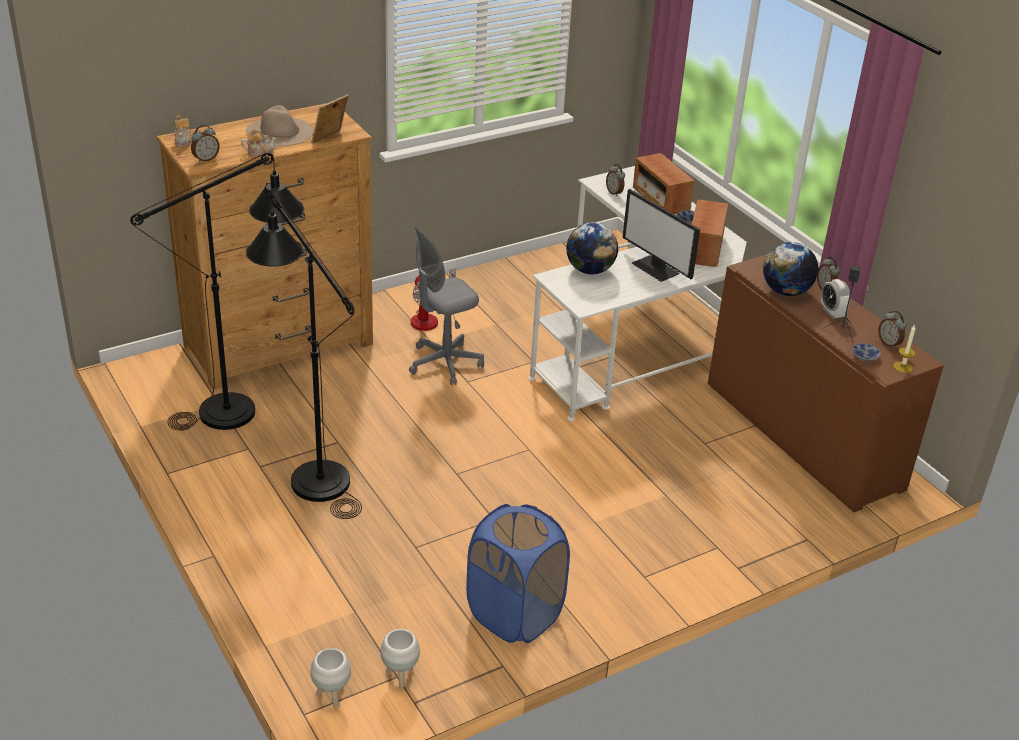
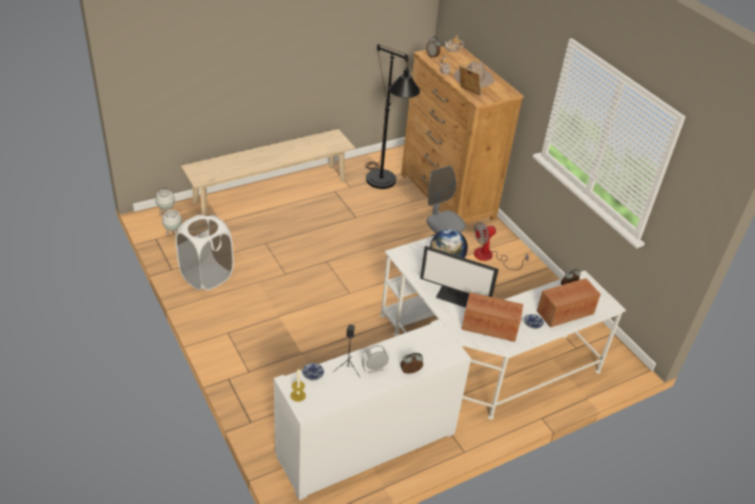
camera: 90 degrees right, 5 degrees up
(255, 548) = (271, 191): none -> beige bench
(311, 473) = (329, 208): black floor lamp -> none
(515, 615) = (207, 276): blue laundry basket -> white laundry basket
(656, 268) = (454, 296): monitor -> monitor turned 120 degrees counterclockwise
(785, 291) = (404, 346): globe -> none
(802, 436) = (366, 444): brown cabinet -> white cabinet
(889, 343) = (331, 395): alarm clock -> none

